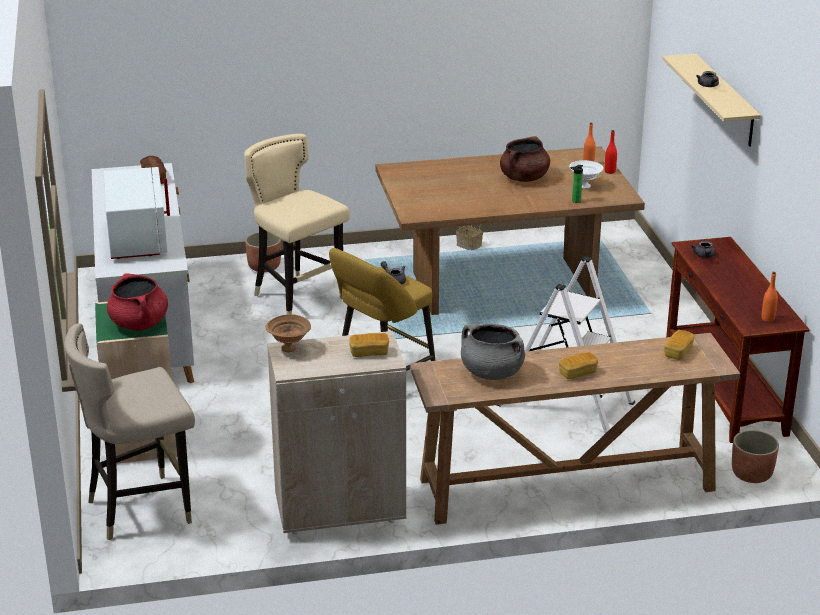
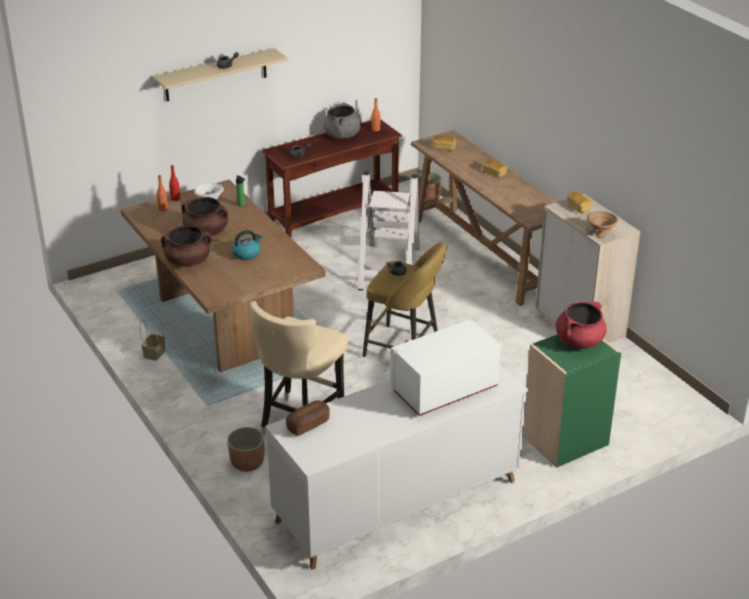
camera: 110 degrees left, 5 degrees up
(141, 508) = (644, 411): beige stool -> none
(464, 191) = (246, 254): none -> kettle
(469, 164) = (188, 261): none -> brown cooking pot
(491, 372) = (517, 199): grey cooking pot -> grey cooking pot (342, 136)

